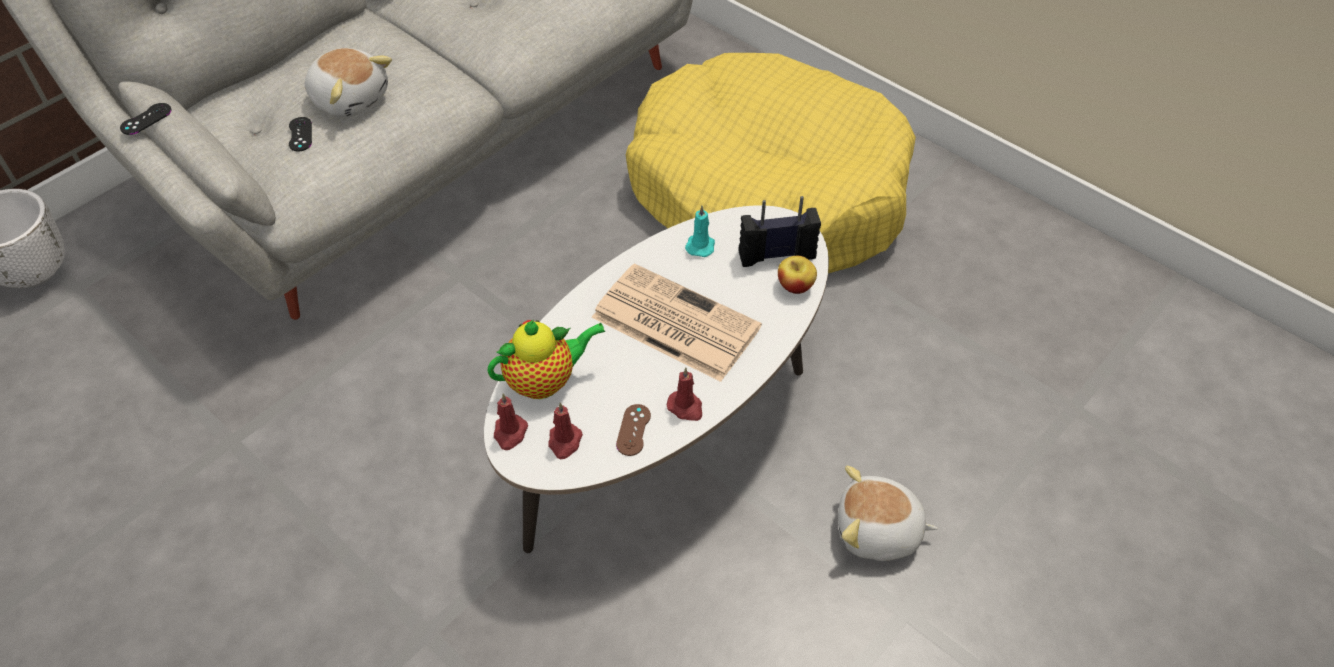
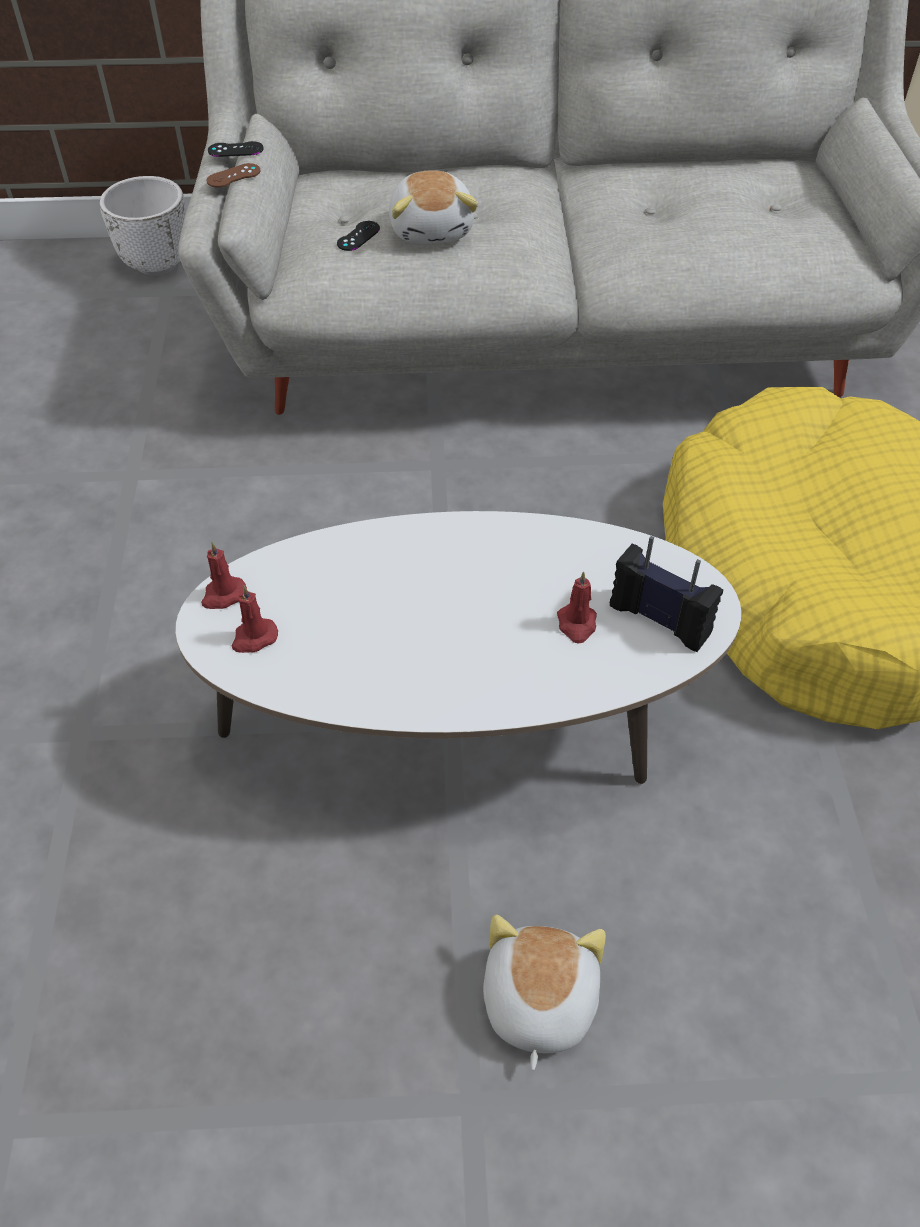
camera: 45 degrees right, 0 degrees up
(545, 381) = (305, 574): teapot -> none
(633, 430) = (320, 675): brown game controller -> brown game controller (233, 176)
(673, 322) = (477, 607): newspaper -> none
(686, 407) = (390, 693): red candle -> red candle (577, 624)
(700, 245) = (593, 556): turquoise candle -> none
(795, 286) = (640, 663): apple -> none
(878, 532) = (537, 1001): plush toy -> plush toy turned 45 degrees clockwise

